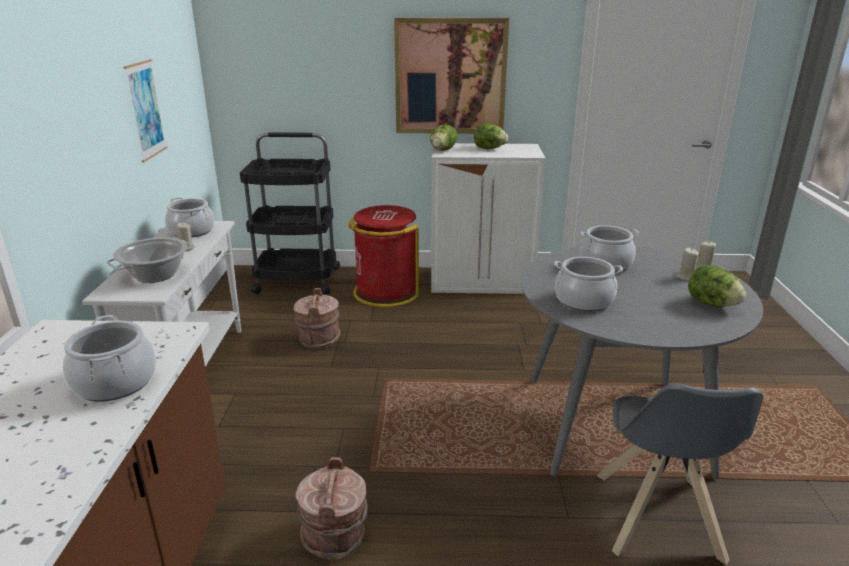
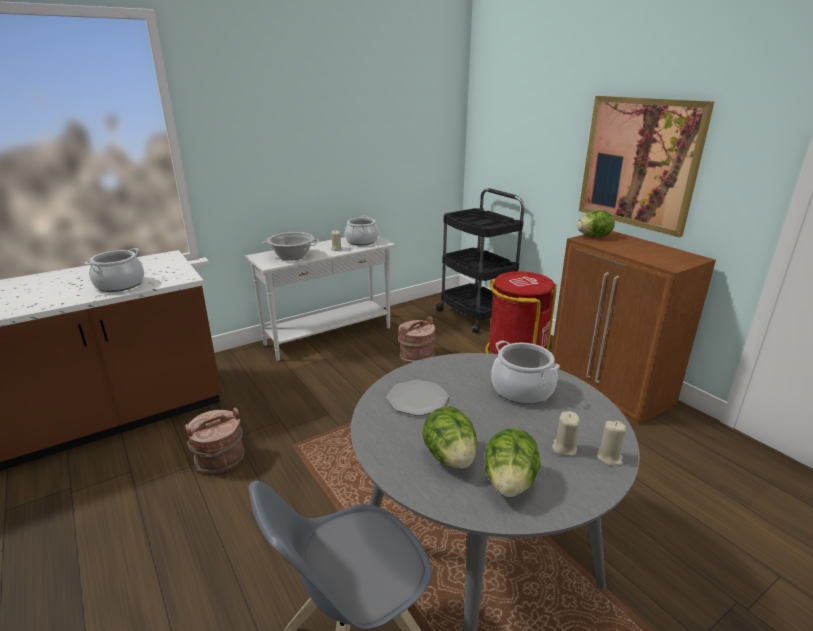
camera: 55 degrees right, 0 degrees up
(145, 110) = (369, 151): picture -> none
(481, 281) = (610, 387): white cabinet -> brown cabinet
(489, 149) = (642, 248): lettuce -> lettuce (450, 457)
(584, 301) = (417, 399): cooking pot -> plate

